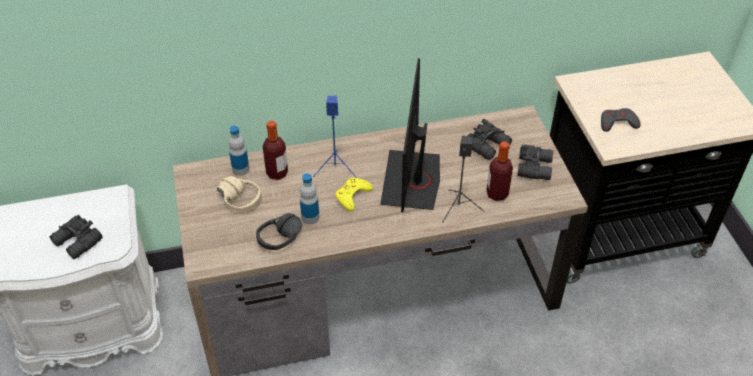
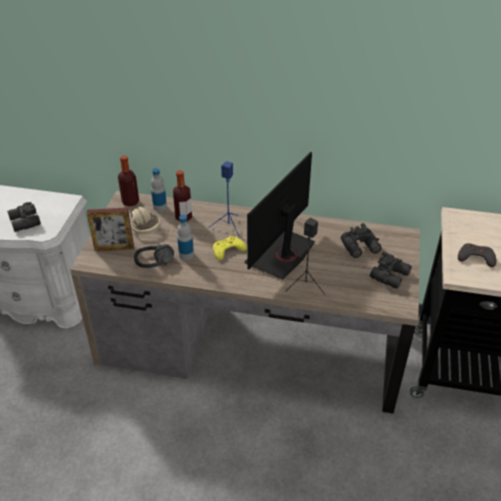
camera: 25 degrees right, 5 degrees down
(221, 238) = (114, 248): none -> picture frame
(497, 194) = (344, 285): bottle -> bottle (130, 202)

